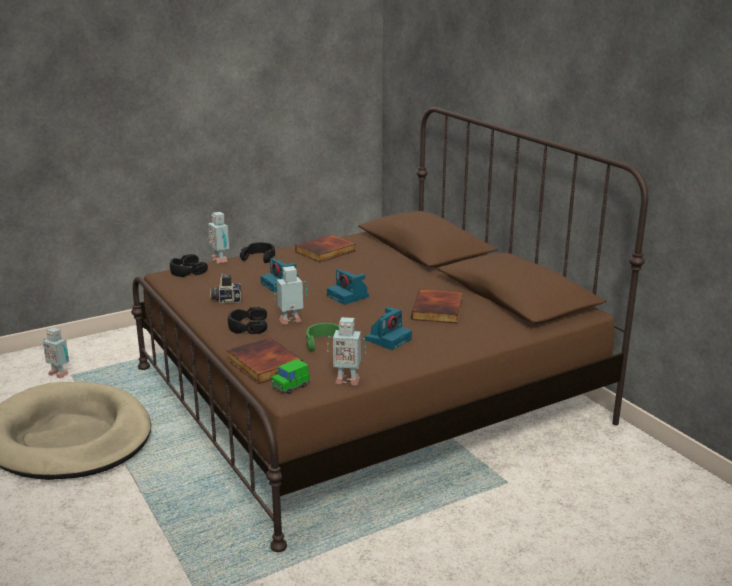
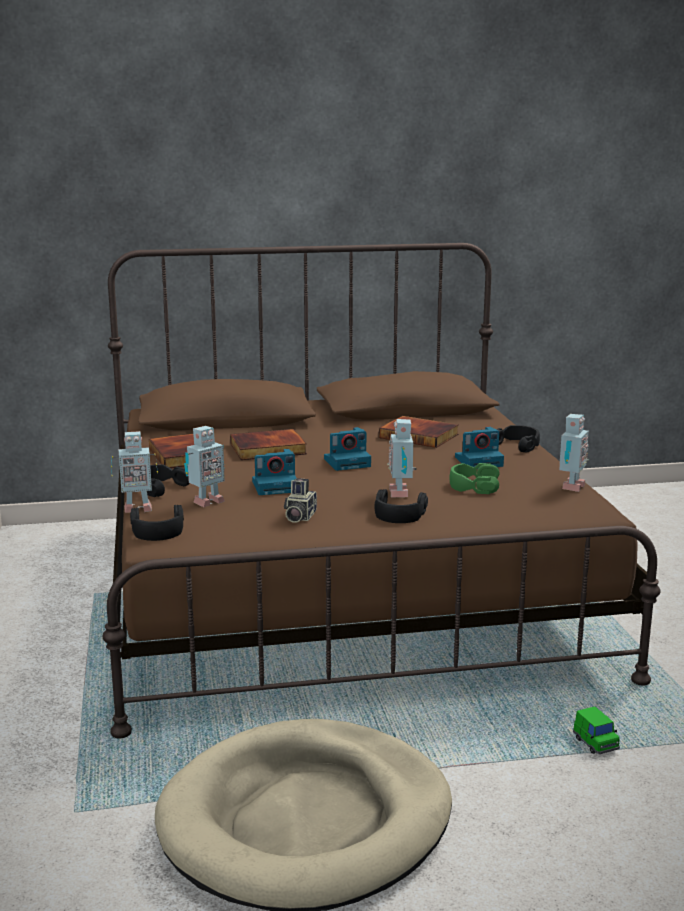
camera: 70 degrees left, 5 degrees down
(59, 373) = (53, 826): toy robot -> toy robot (206, 502)
(263, 364) = (515, 516): book -> book (267, 449)
(290, 386) = (577, 510): green toy car -> green toy car (595, 743)
(388, 339) = (479, 461): camera -> camera turned 105 degrees clockwise
(448, 349) = (517, 445): none -> black headphones

